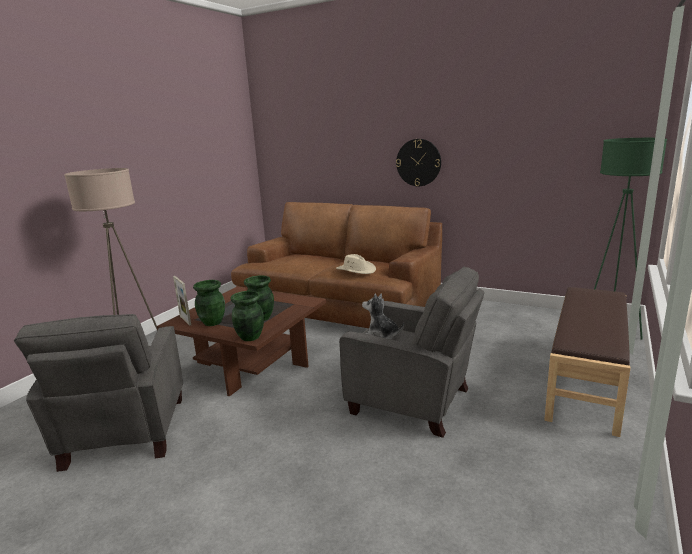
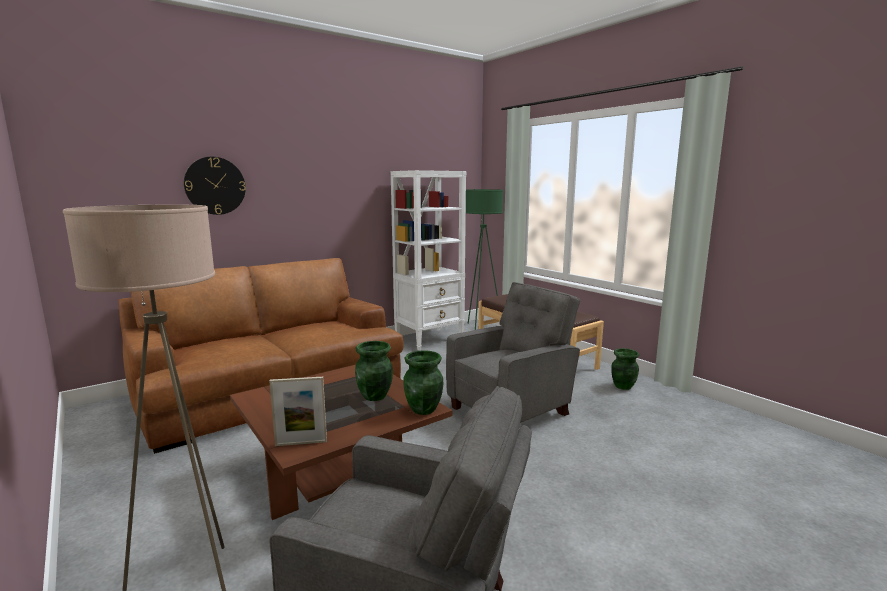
camera: 65 degrees left, 5 degrees down
(212, 322) = (342, 425): green vase -> green vase (622, 386)
(356, 270) = (333, 331): beige hat -> none
(381, 336) = (493, 359): plush toy -> none
(418, 162) = (310, 212): wall clock -> wall clock (215, 186)
(525, 316) = (430, 339): none -> white bookcase

